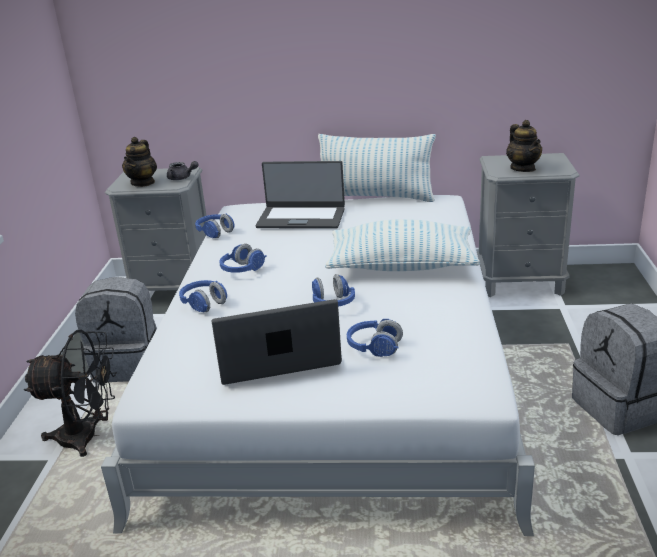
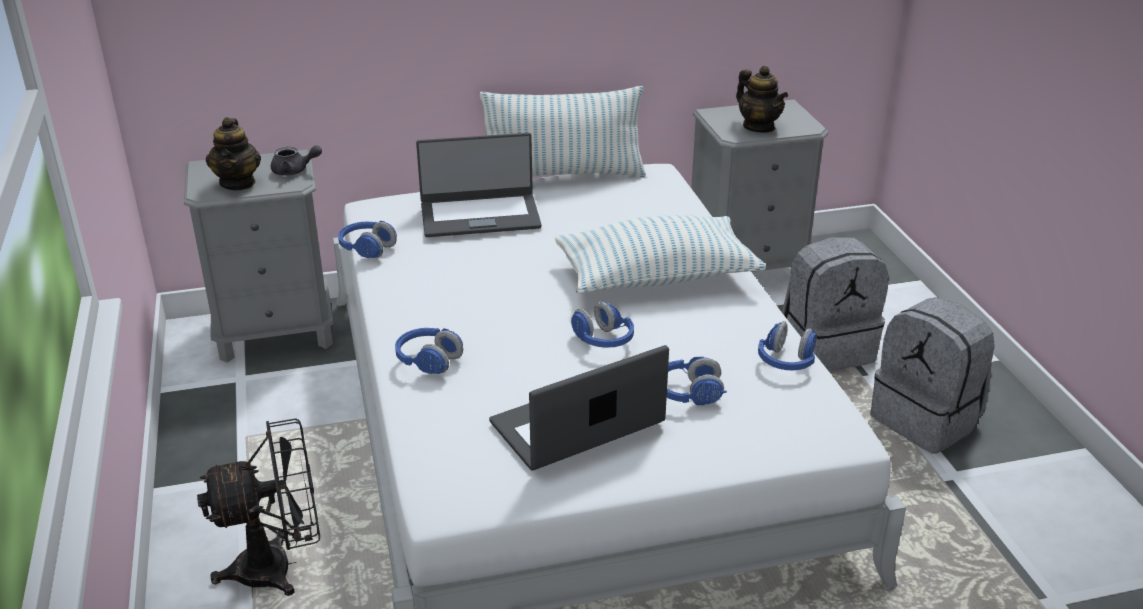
camera: 20 degrees left, 5 degrees up
(129, 365) = (275, 455): grey backpack -> grey backpack (826, 348)
(242, 270) = (450, 305): blue headphones -> blue headphones (787, 362)

